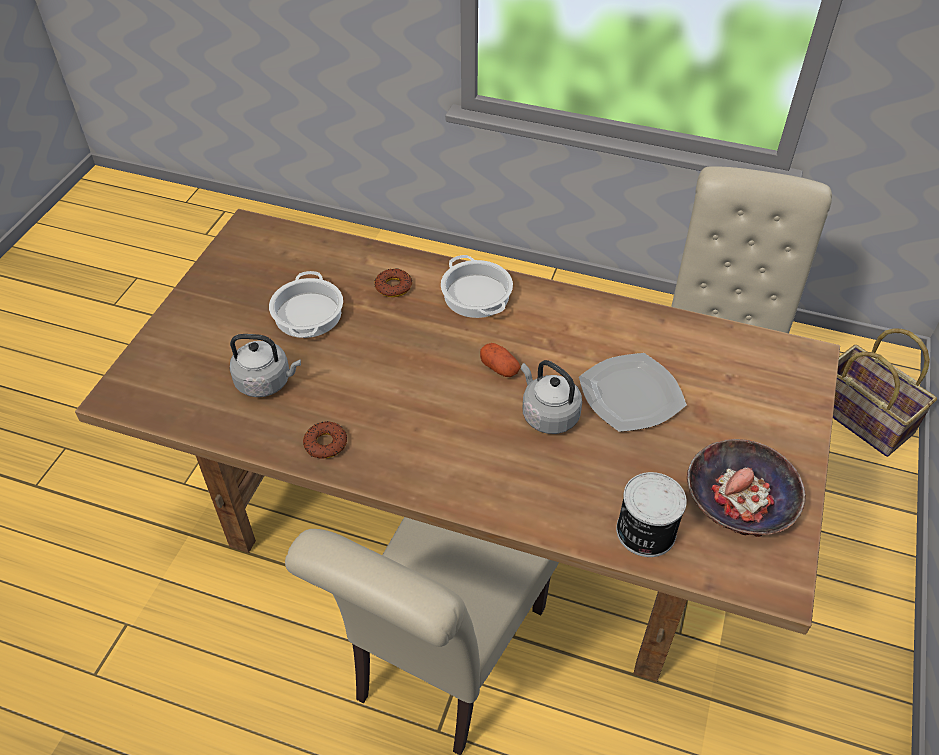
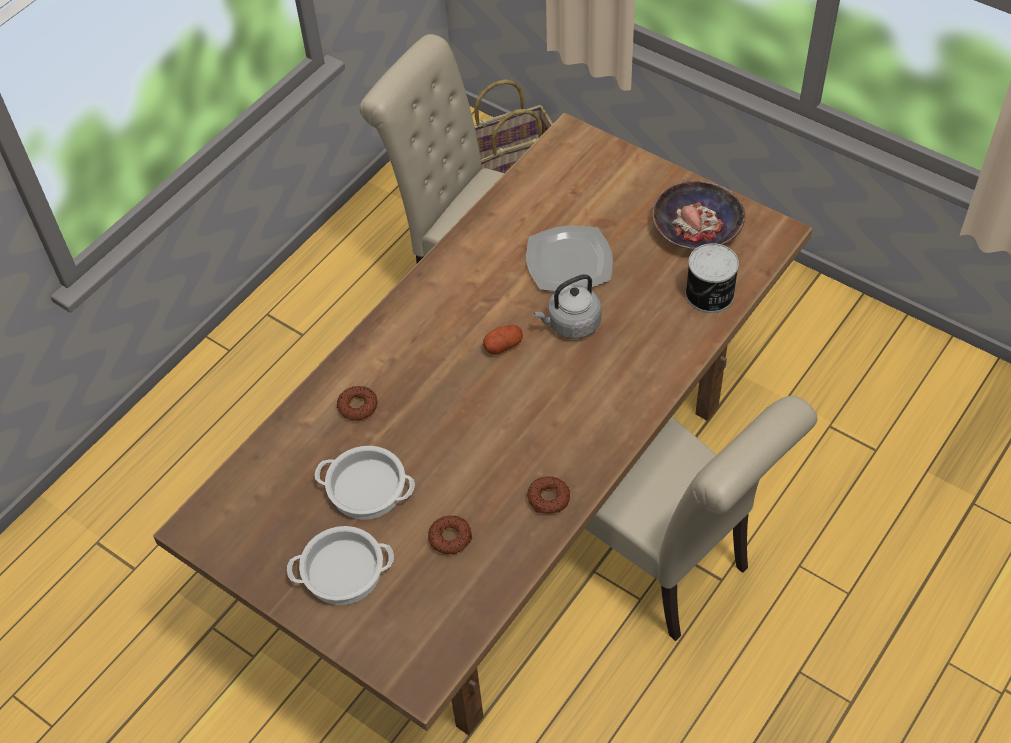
camera: 70 degrees left, 5 degrees up
(266, 382) = (450, 538): grey kettle -> donut
(477, 295) = (400, 340): cooking pot -> cooking pot (343, 570)

